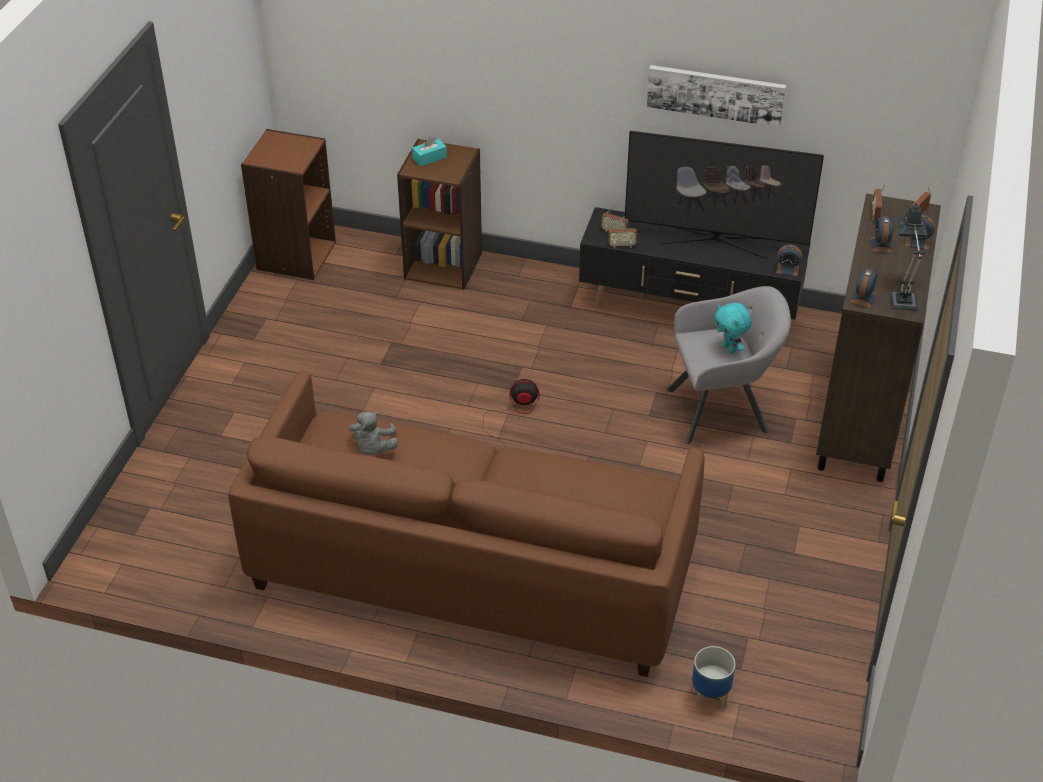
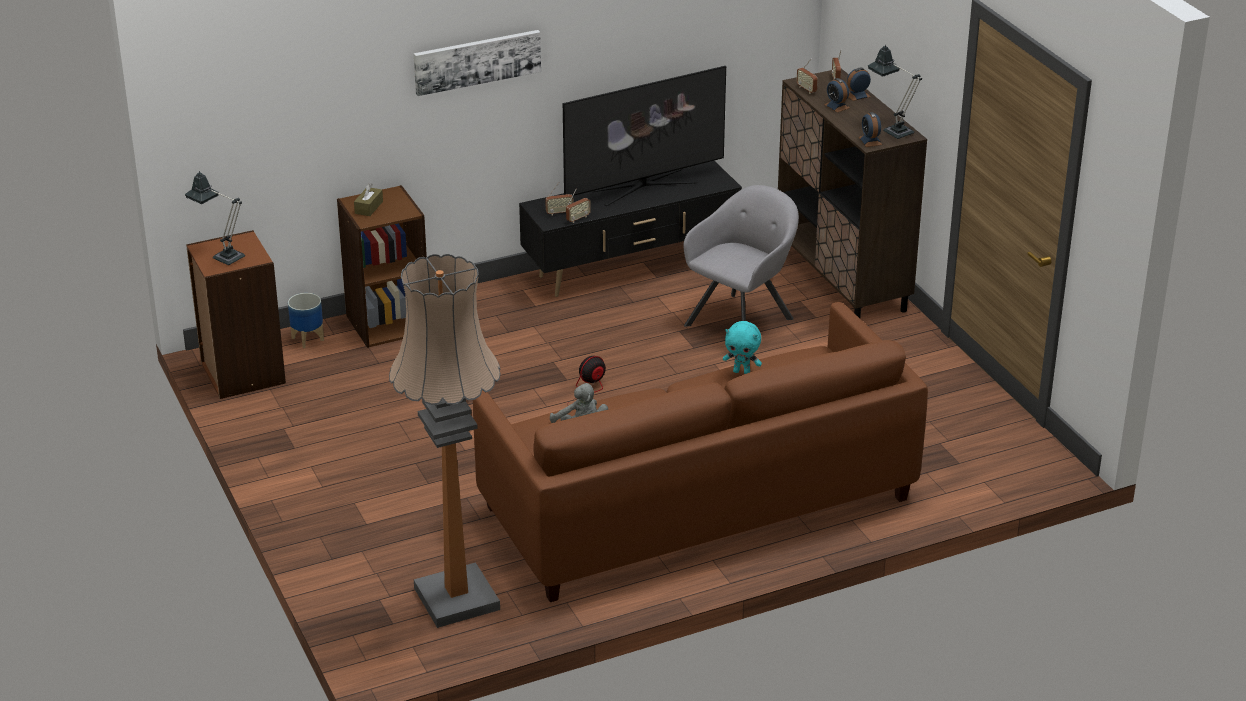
camera: 40 degrees left, 10 degrees down
(198, 541) = (456, 599): none -> floor lamp
(277, 151) = (223, 256): none -> table lamp
(429, 158) = (369, 207): turquoise tissue box -> brown tissue box
(710, 696) = (960, 488): planter -> planter (308, 339)
(715, 94) = (616, 46): picture -> picture (477, 61)
(730, 348) = (742, 253): turquoise plush toy -> turquoise plush toy (742, 372)
(787, 269) = (721, 183): alarm clock -> none

